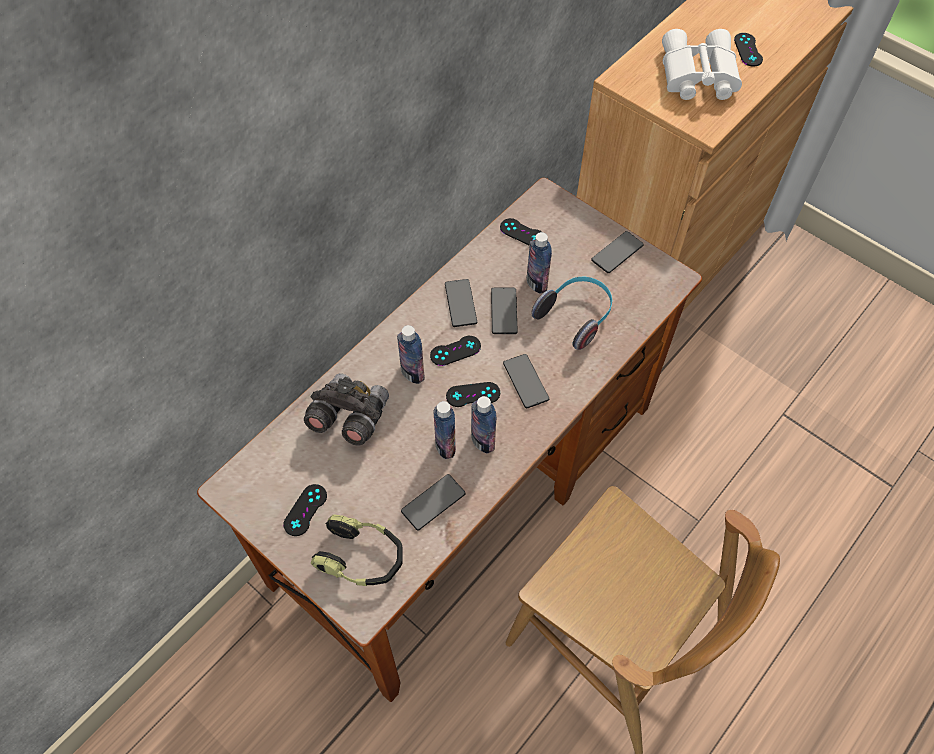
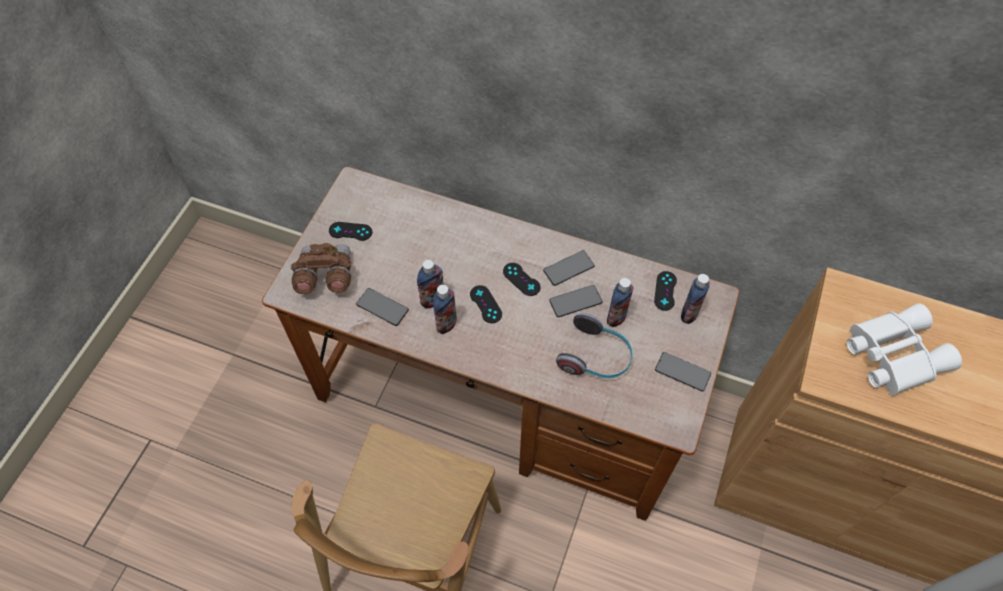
camera: 70 degrees right, 0 degrees up
(349, 417) = (433, 230): grey binoculars -> none
(361, 557) = (325, 277): headphones -> brown binoculars
(412, 373) = (488, 257): bottle -> bottle (689, 313)
(525, 381) = (513, 338): phone -> none
(748, 50) = (966, 394): black game controller -> none

